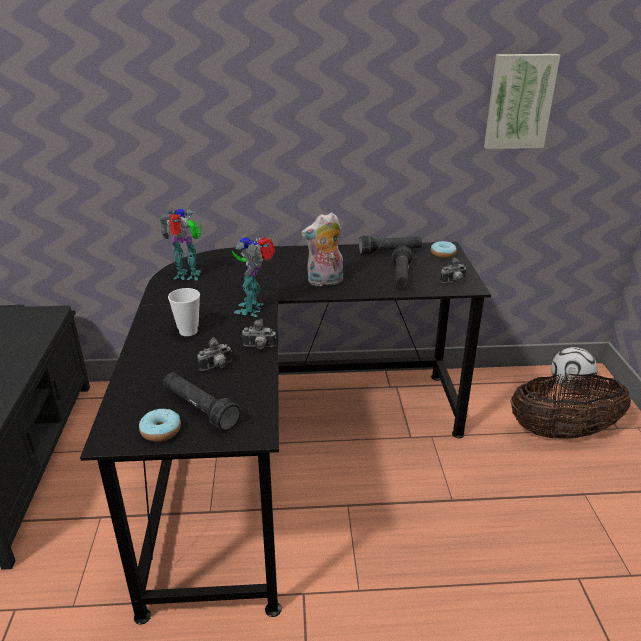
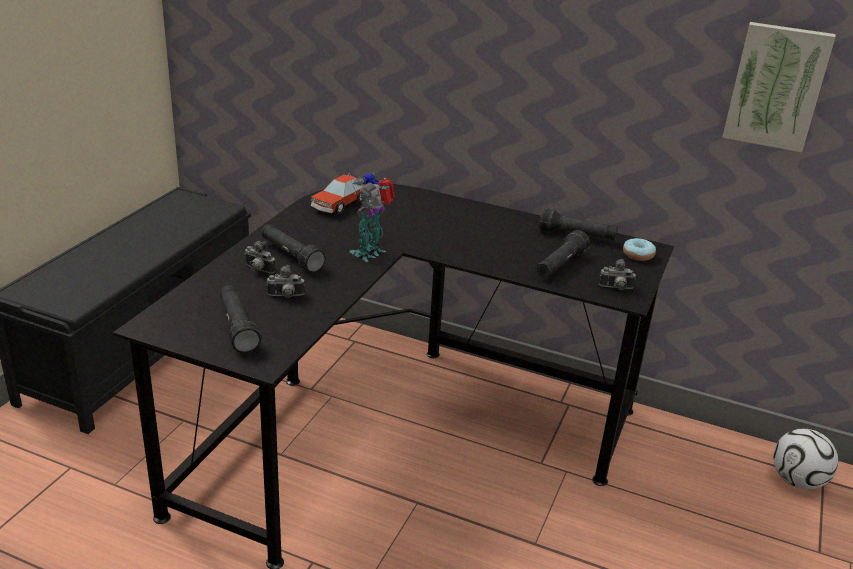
camera: 25 degrees right, 0 degrees up
(161, 431) = (190, 334): donut -> none
(188, 276) = (339, 204): toy robot -> toy car
(188, 331) = (291, 256): cup -> black flashlight
(259, 347) = (340, 291): camera -> camera (258, 270)
(324, 282) = (470, 247): plush toy -> none
(562, 432) = (737, 527): basket -> none

